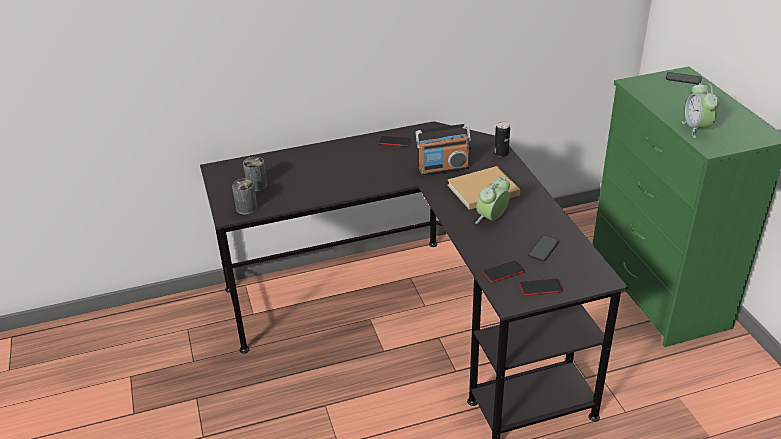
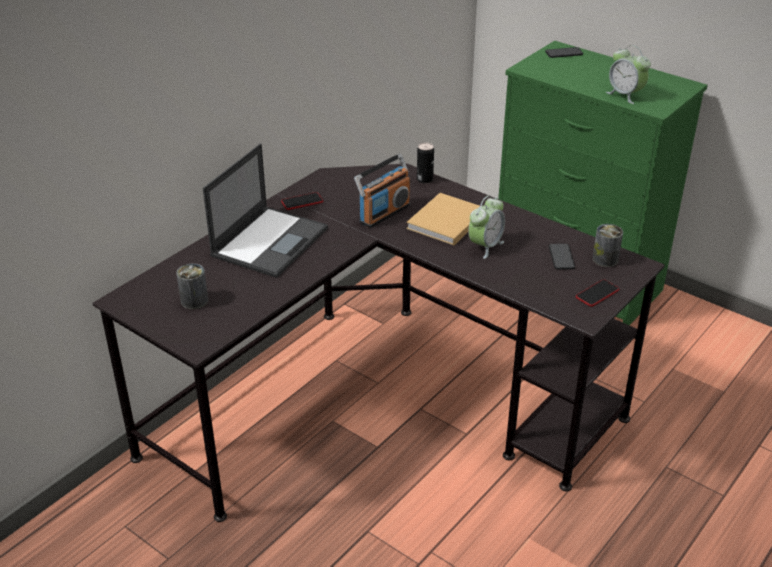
camera: 35 degrees left, 0 degrees up
(246, 208) = (211, 330): can -> can (605, 259)
(344, 162) = (270, 241): none -> laptop
(492, 219) = (485, 246): alarm clock -> alarm clock turned 150 degrees counterclockwise
(503, 272) = (550, 292): phone -> none

